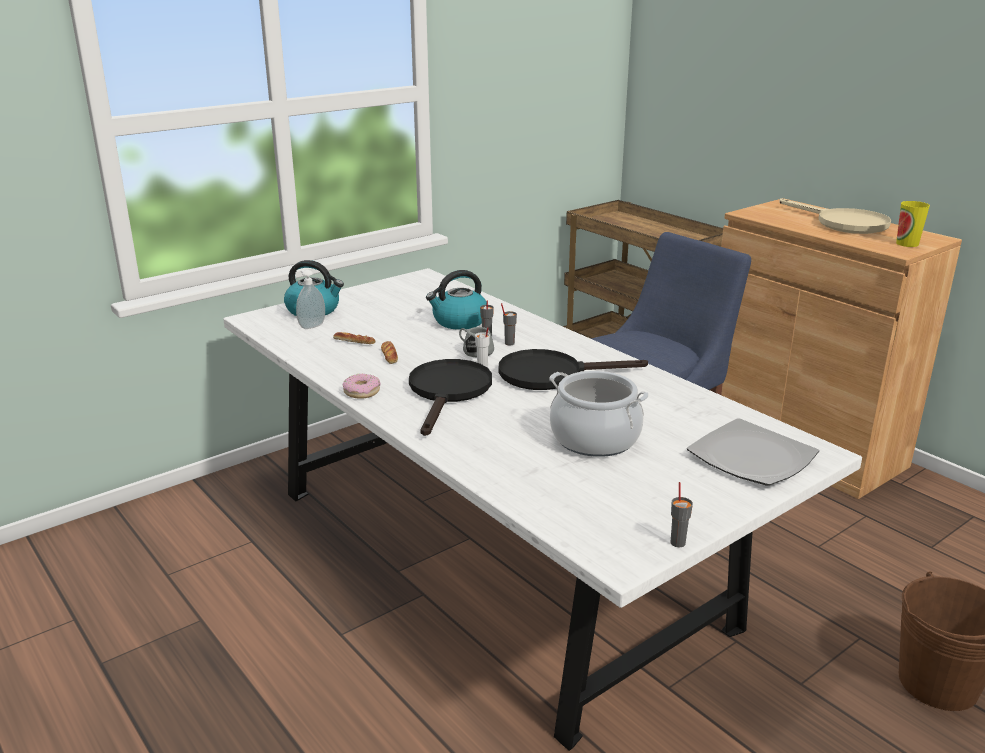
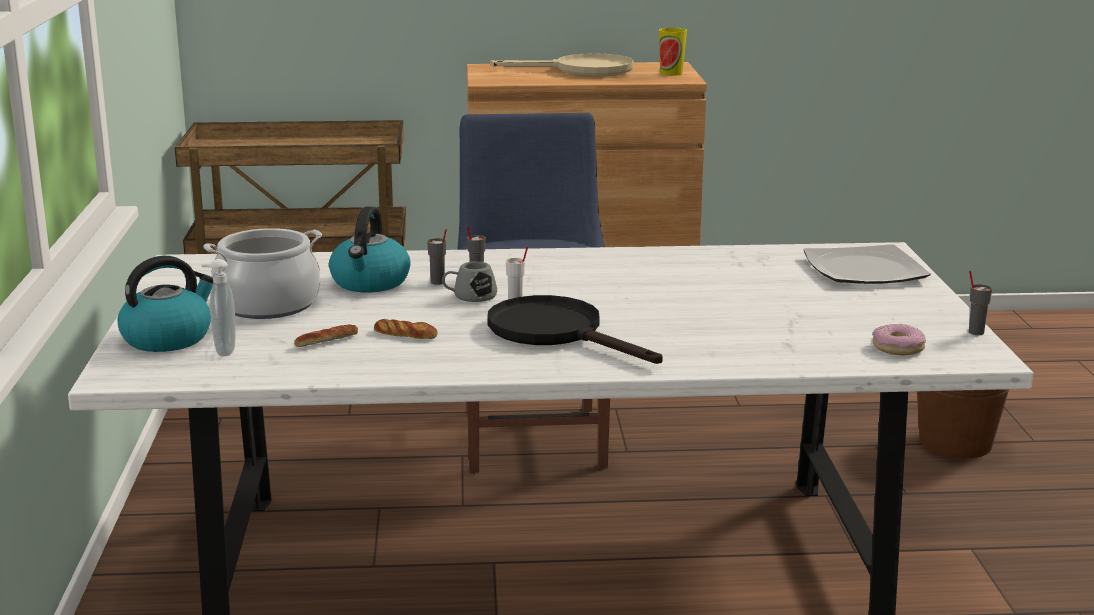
camera: 55 degrees left, 5 degrees down
(362, 392) = (485, 369): donut -> donut (898, 348)
(551, 374) = (588, 284): black frying pan -> none
(595, 438) = (756, 307): cooking pot -> cooking pot (267, 304)

